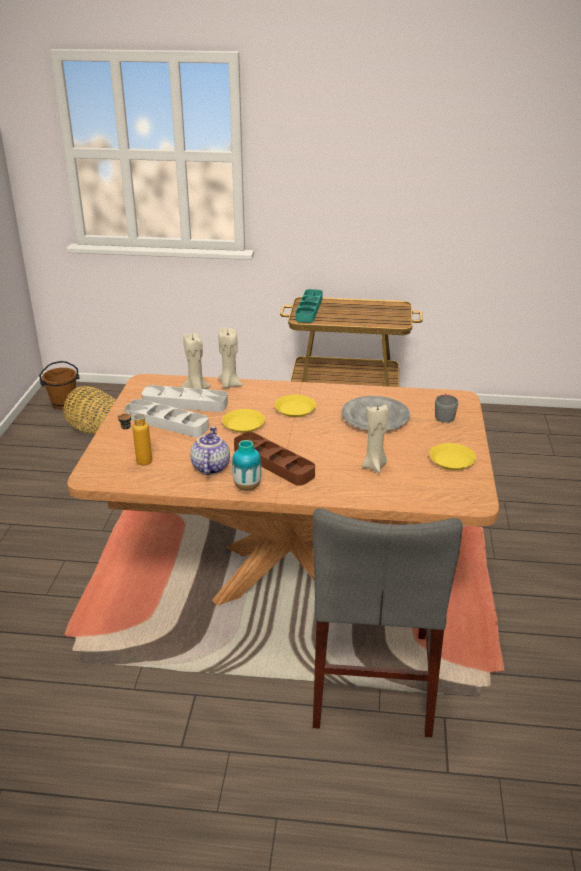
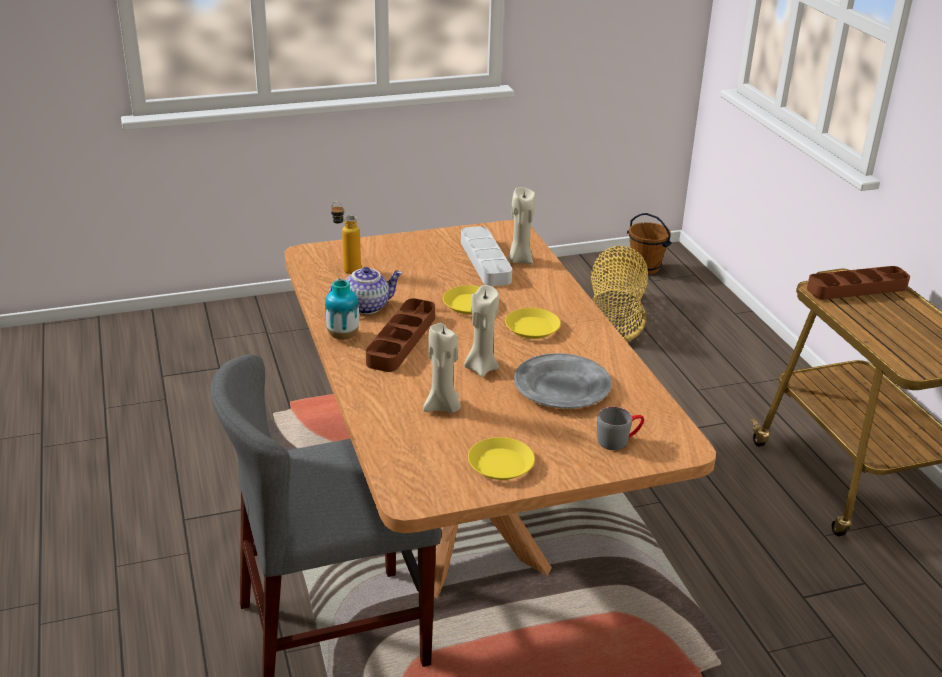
camera: 65 degrees right, 0 degrees up
(167, 422) = (436, 262): grey tray -> none
(229, 384) = (551, 275): beige candle -> beige candle (481, 368)
(309, 309) = (857, 288): turquoise tray -> brown tray

